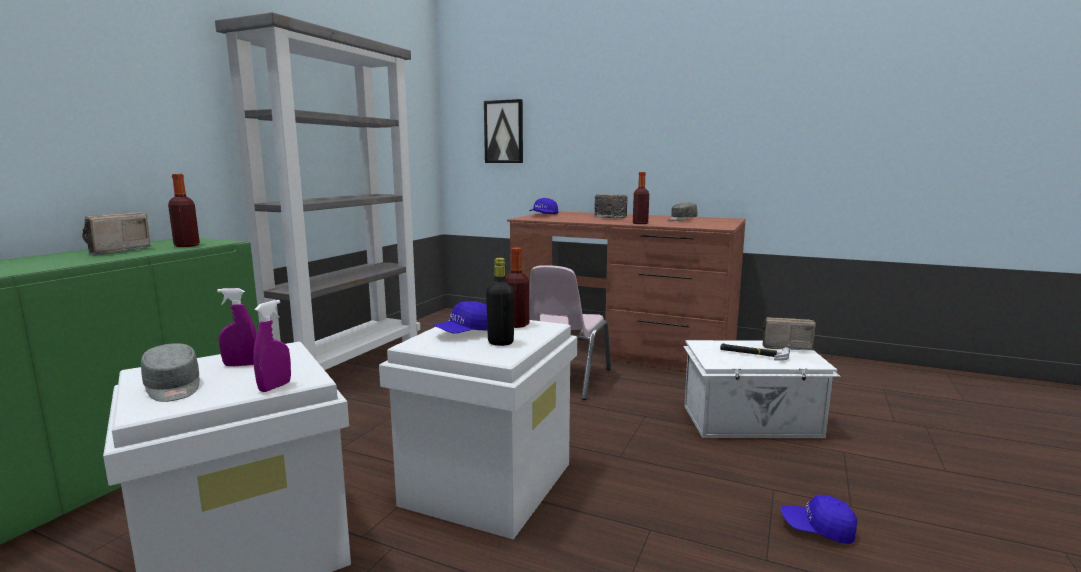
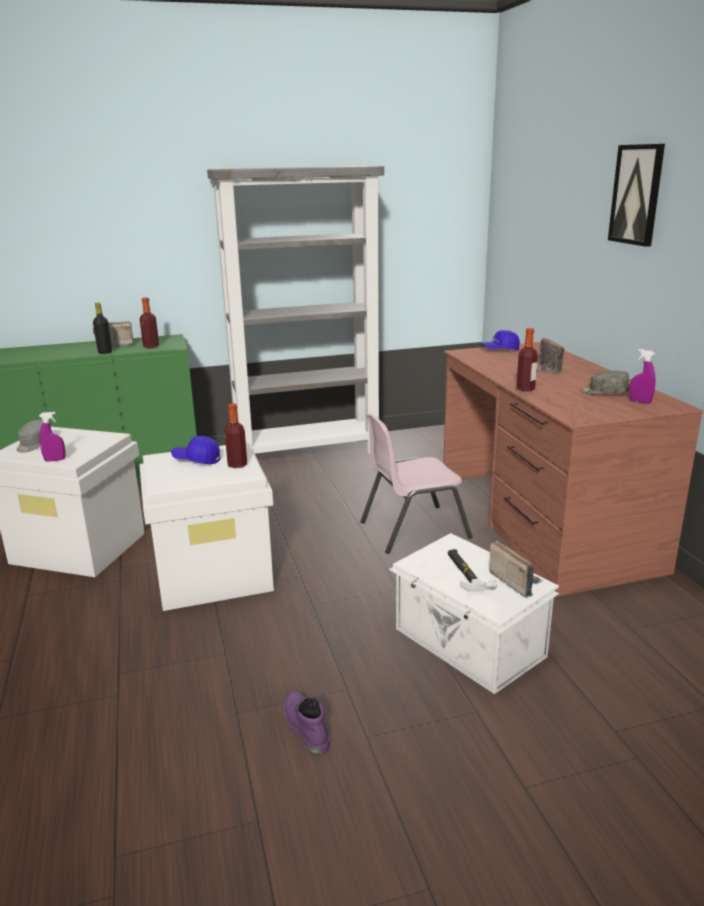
camera: 50 degrees right, 10 degrees up
(241, 365) = (76, 440): purple spray bottle -> purple spray bottle (640, 401)
(500, 342) = (190, 475): black bottle -> black bottle (105, 352)
(504, 132) = (526, 238): picture -> picture (637, 194)
(817, 529) = (305, 727): blue cap -> purple boot

